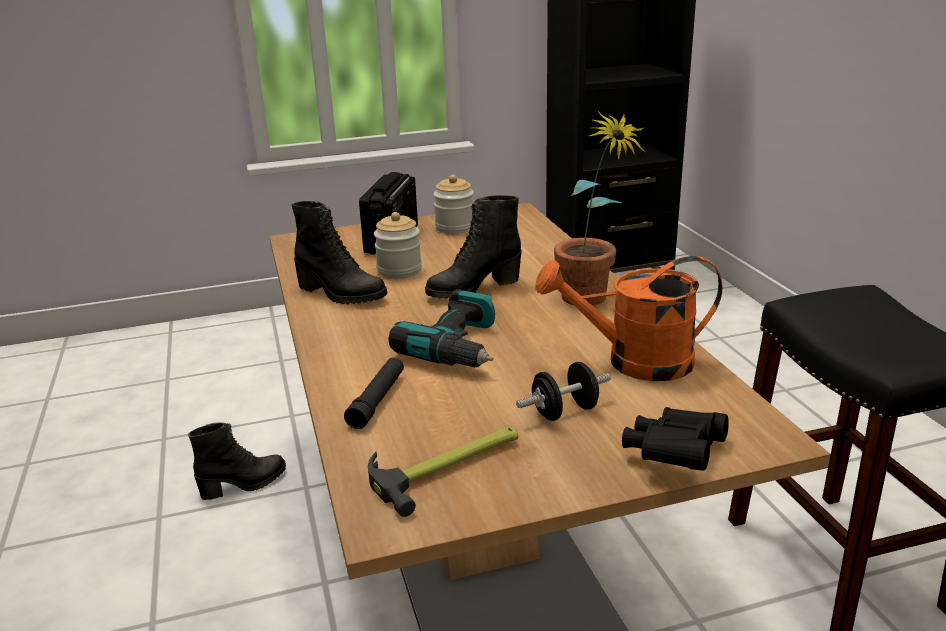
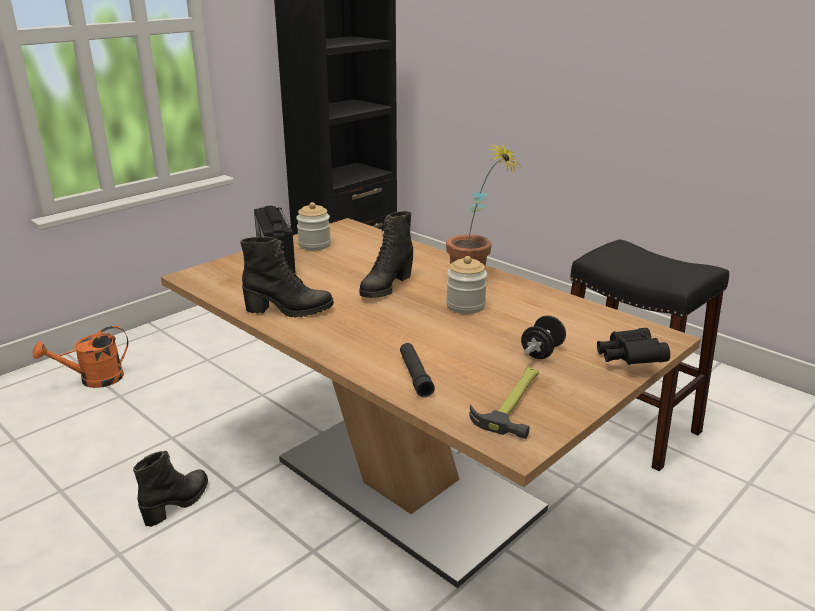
camera: 30 degrees left, 0 degrees up
(399, 270) = (312, 284): jar -> jar (465, 306)
(459, 347) = (426, 328): power drill -> none
(634, 362) = (547, 313): orange watering can -> orange watering can (94, 380)

